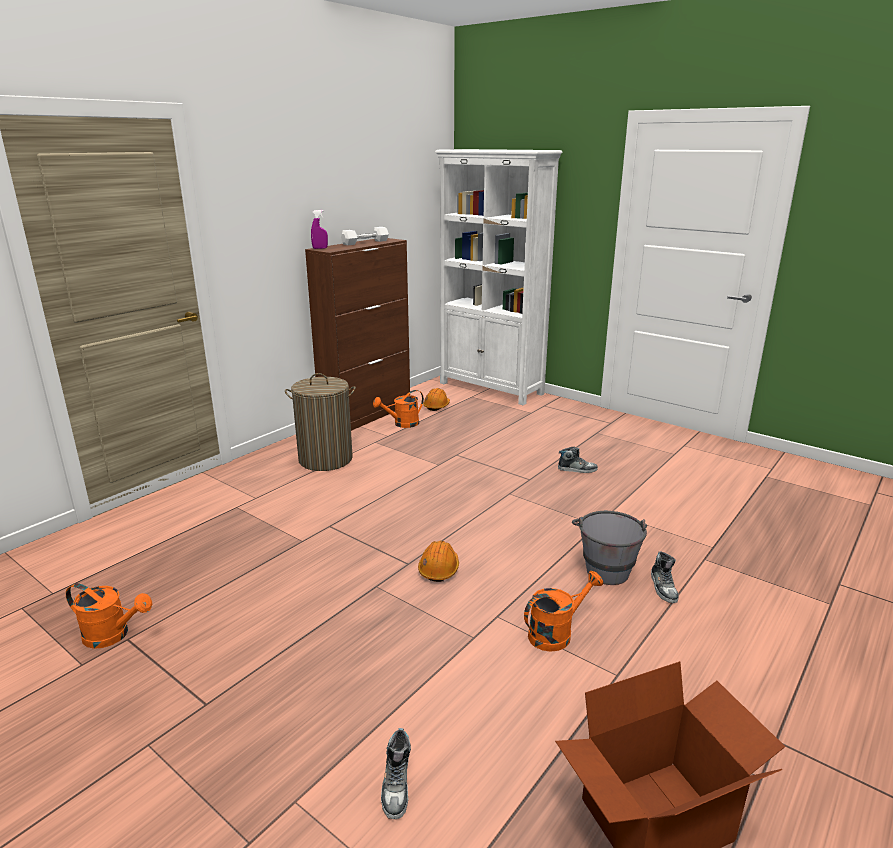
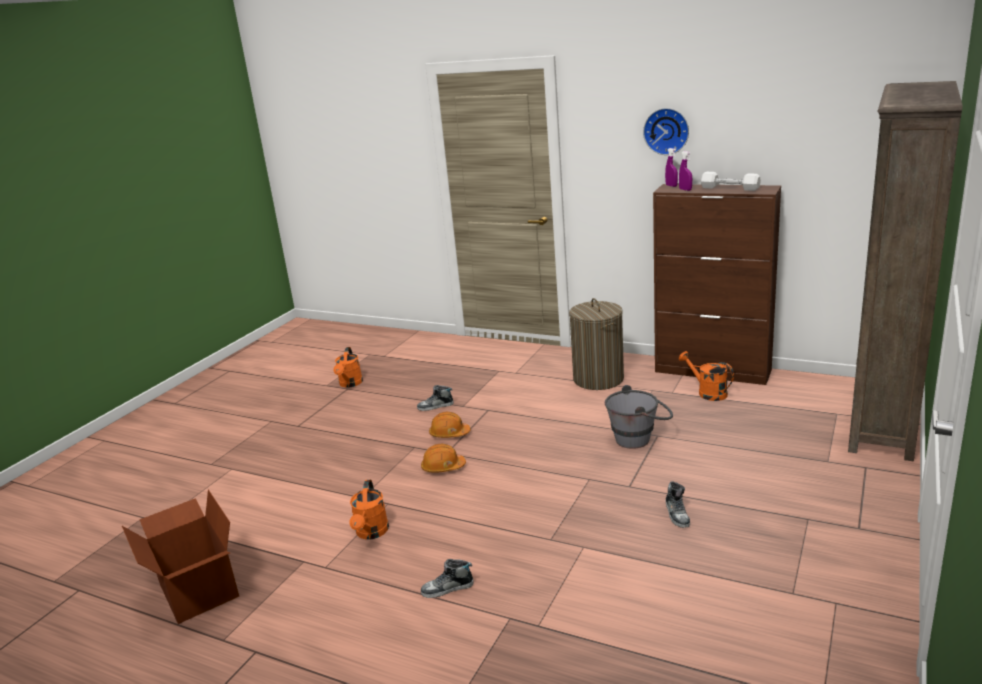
camera: 80 degrees right, 0 degrees up
(300, 194) = (666, 131): none -> wall clock
(343, 247) = (685, 190): none -> purple spray bottle
(397, 785) = (237, 495): shoe -> shoe (435, 406)
(436, 406) = (778, 399): orange hard hat -> orange hard hat (449, 434)
(491, 388) = (883, 421): white bookcase -> brown bookcase
(556, 633) = (371, 533): orange watering can -> orange watering can turned 45 degrees clockwise
(605, 567) = (472, 551): grey bucket -> grey bucket (639, 438)

